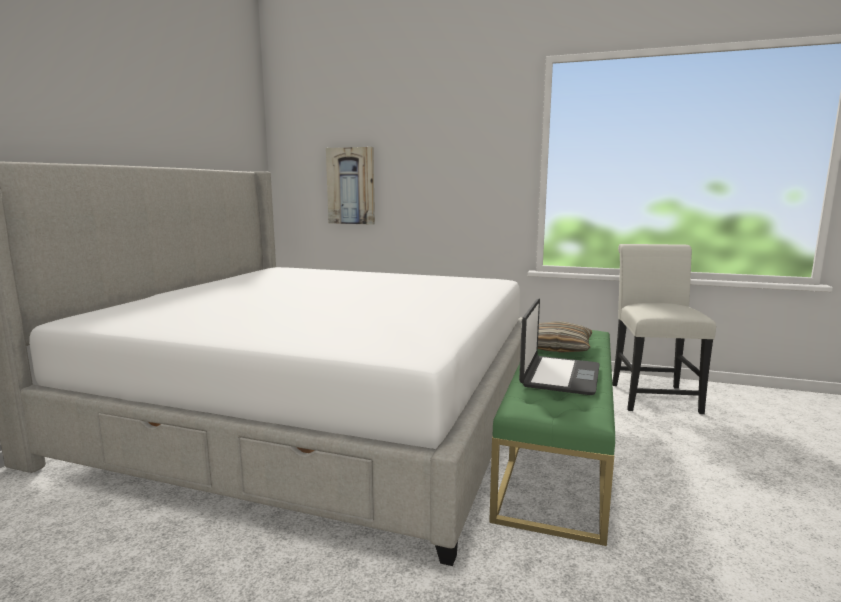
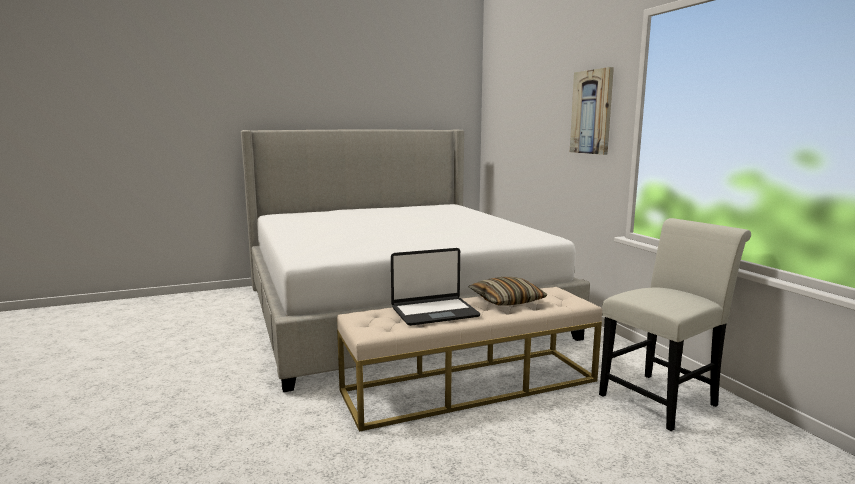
camera: 50 degrees right, 0 degrees up
(351, 186) = (517, 142): picture -> picture (592, 112)
(559, 449) = (471, 385): green bench -> beige bench

